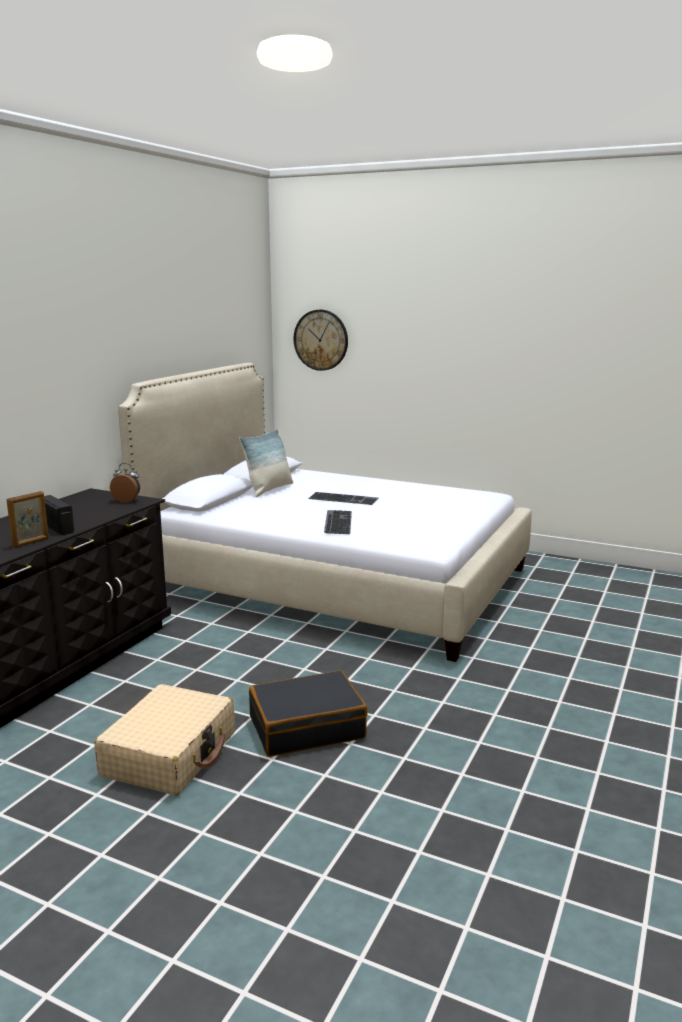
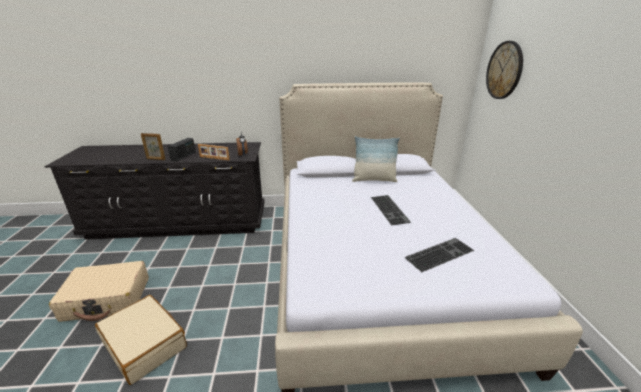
camera: 60 degrees right, 10 degrees up
(109, 514) = (214, 158): none -> picture frame
(306, 727) = (145, 344): black suitcase -> beige suitcase
(337, 522) = (331, 224): keyboard -> keyboard (439, 253)

